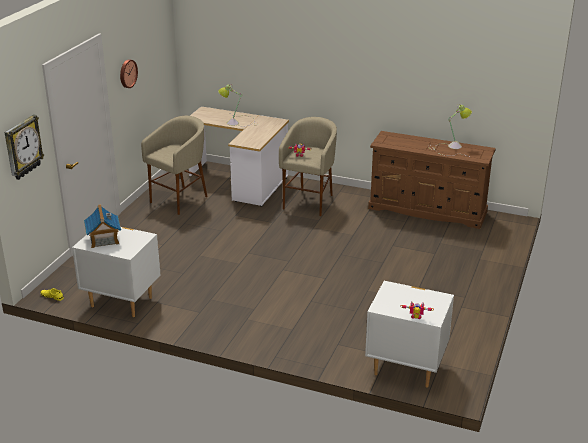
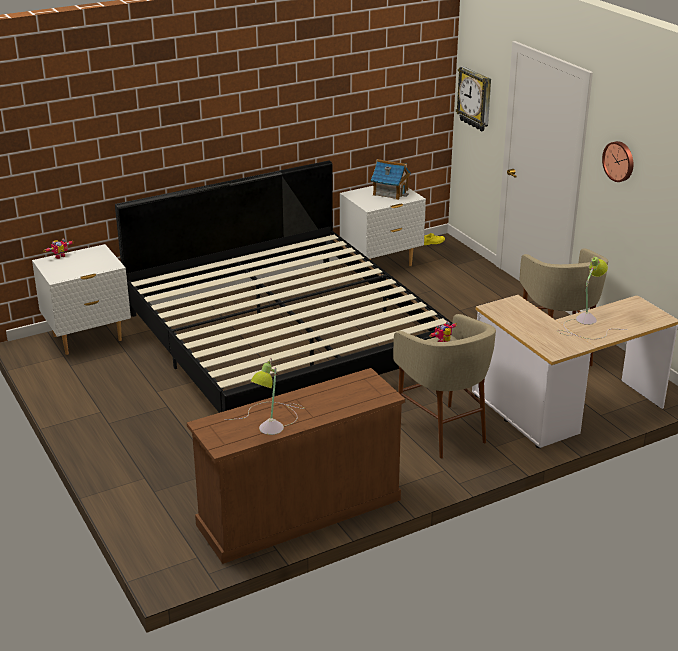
camera: 130 degrees right, 0 degrees up
(288, 287) = (284, 340): none -> bed

